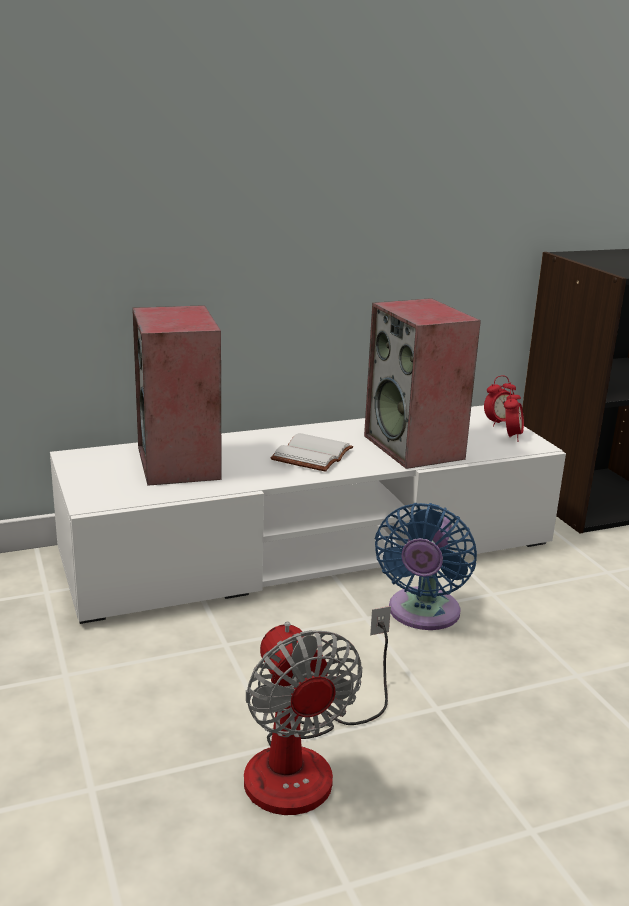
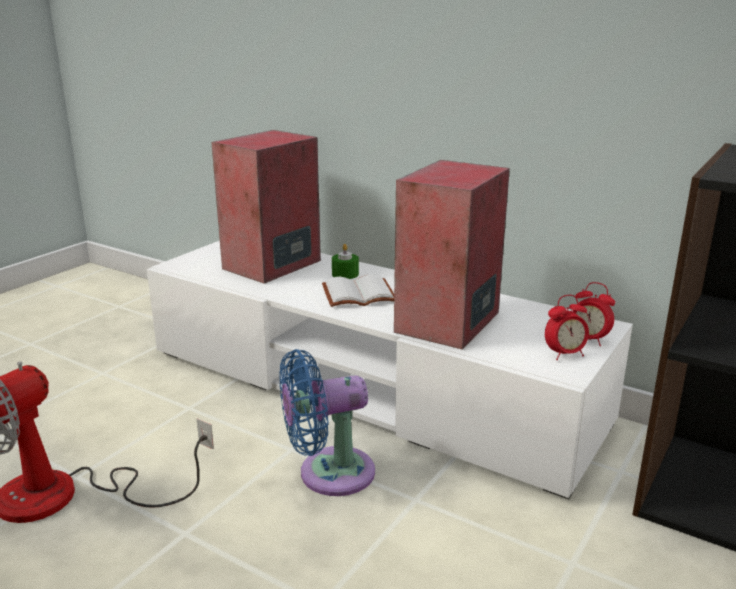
camera: 55 degrees right, 0 degrees up
(257, 445) = (345, 274): none -> green candle

